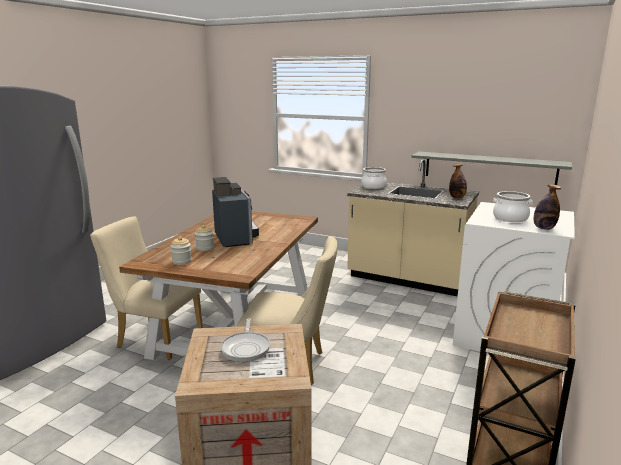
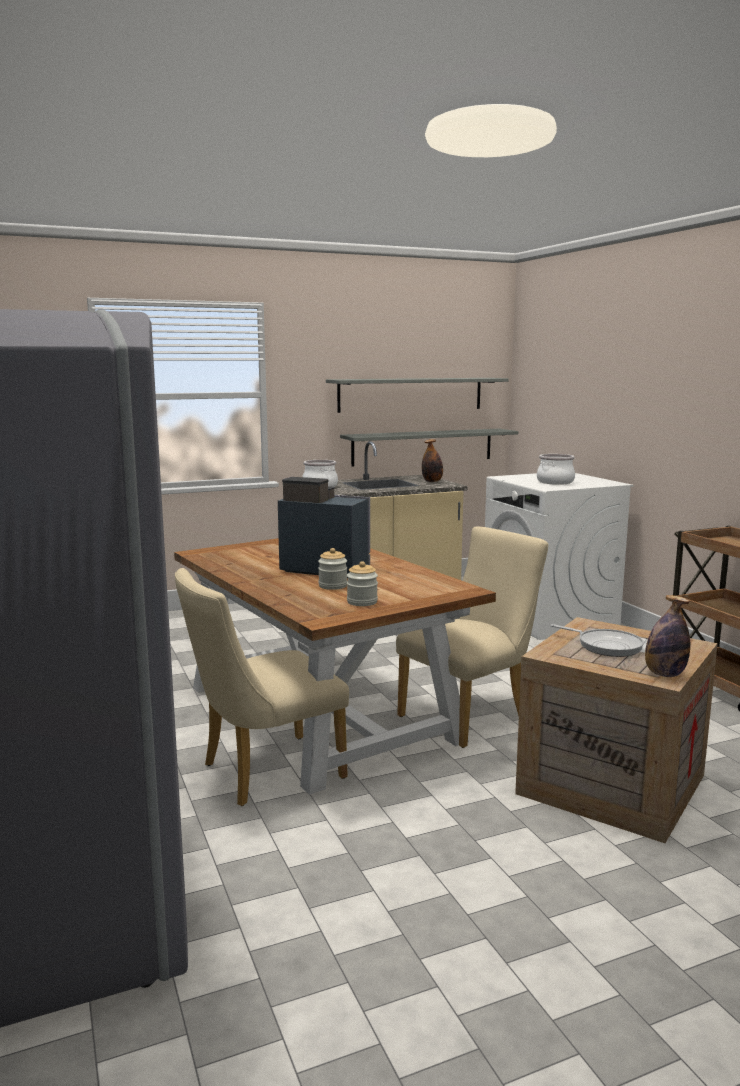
camera: 50 degrees left, 5 degrees down
(481, 125) = (411, 394): none -> grey shelf
(544, 228) = (598, 483): bottle -> bottle (664, 674)

